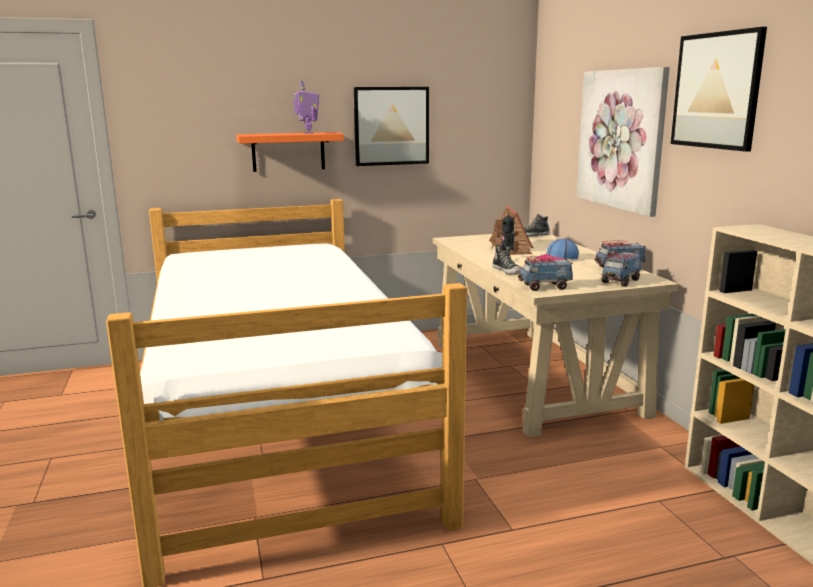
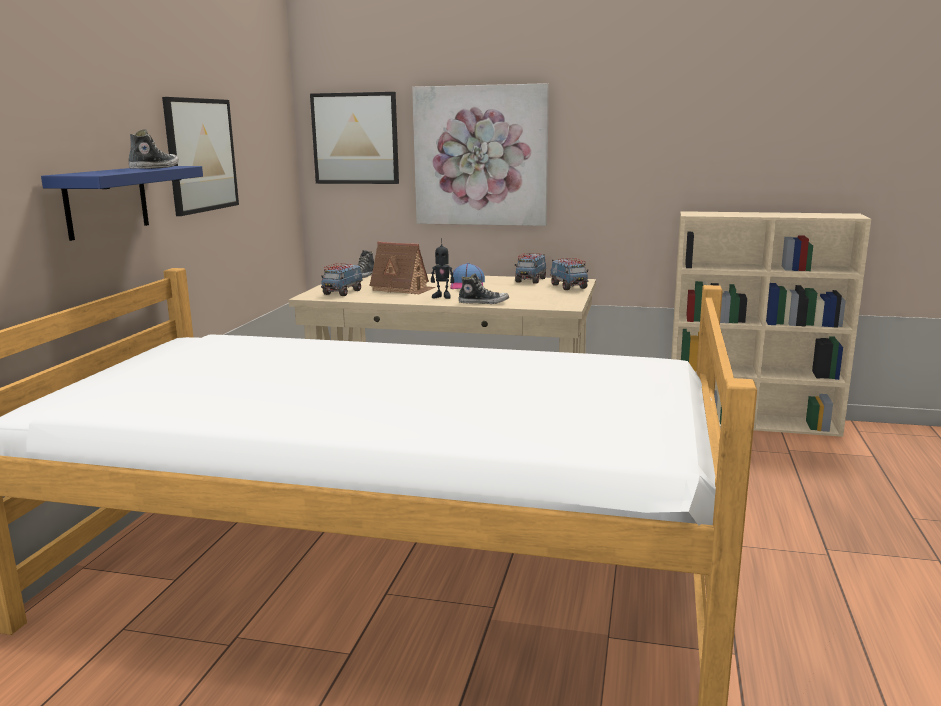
camera: 60 degrees left, 0 degrees up
(288, 151) = (106, 201): orange shelf -> blue shelf
(307, 133) = (154, 168): toy robot -> shoe
(544, 287) = (554, 303): toy truck -> toy truck (342, 292)
(716, 90) = (613, 105): picture -> picture (355, 138)

